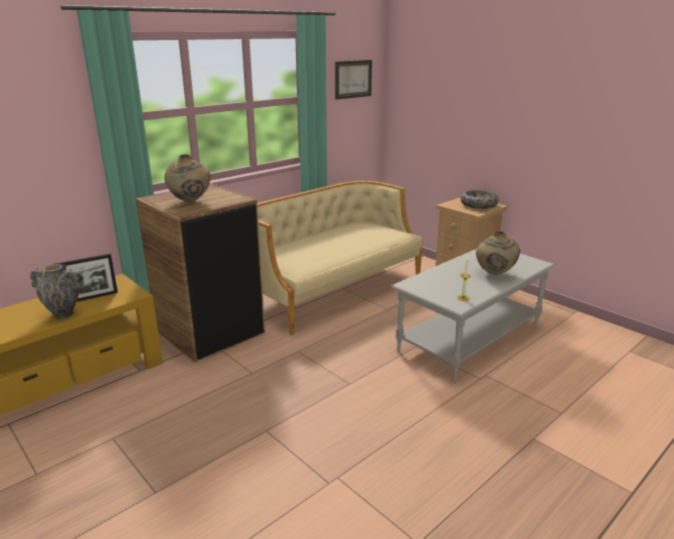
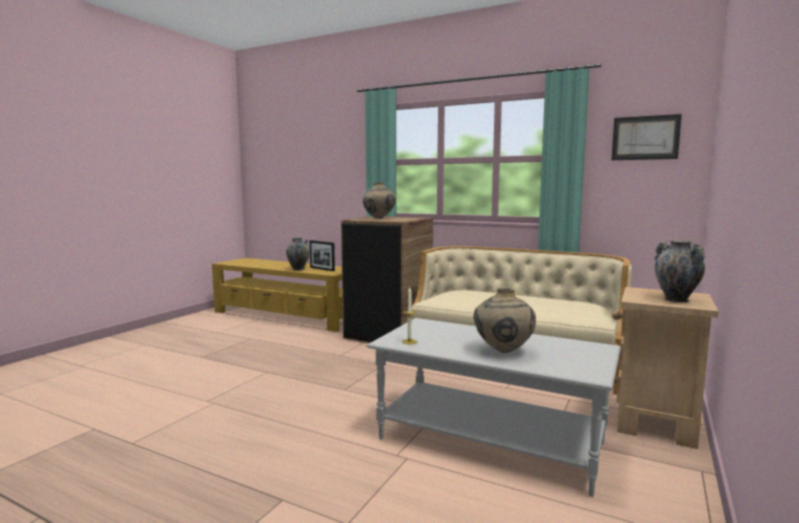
camera: 70 degrees right, 15 degrees down
(478, 205) = (676, 299): bowl -> vase

